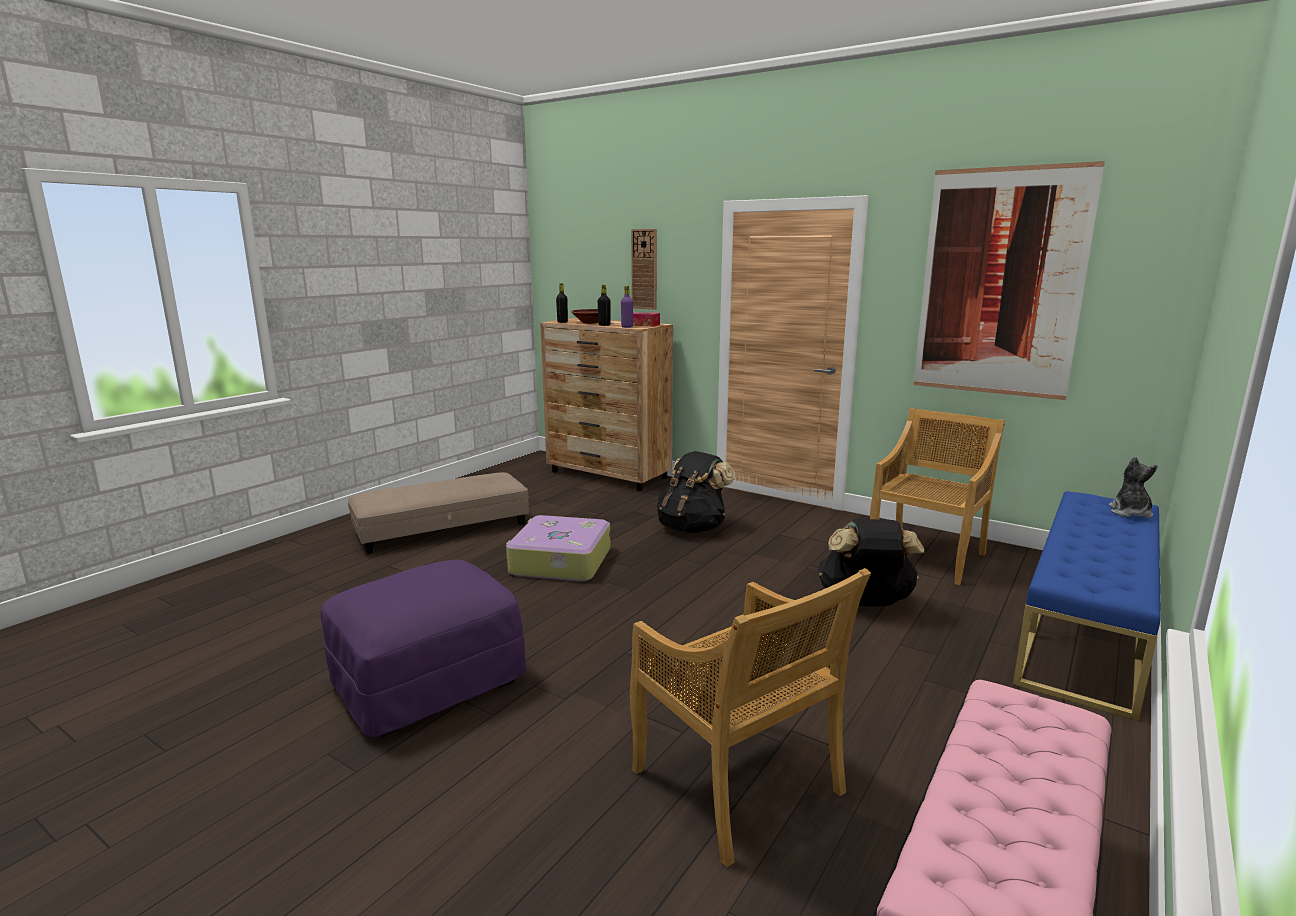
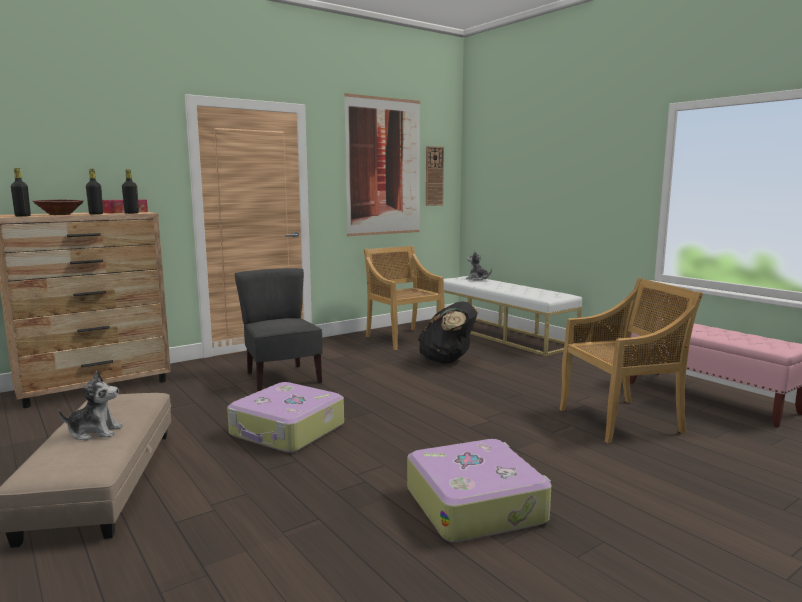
camera: 70 degrees left, 5 degrees down
(427, 489) = (95, 432): none -> plush toy
(428, 682) = (476, 504): purple ottoman -> suitcase
(627, 327) = (131, 213): purple bottle -> black bottle
(644, 269) = (94, 155): wall clock -> wall clock (434, 176)
(692, 528) = (281, 378): black backpack -> grey chair
(1086, 628) = (502, 335): blue bench -> white bench

